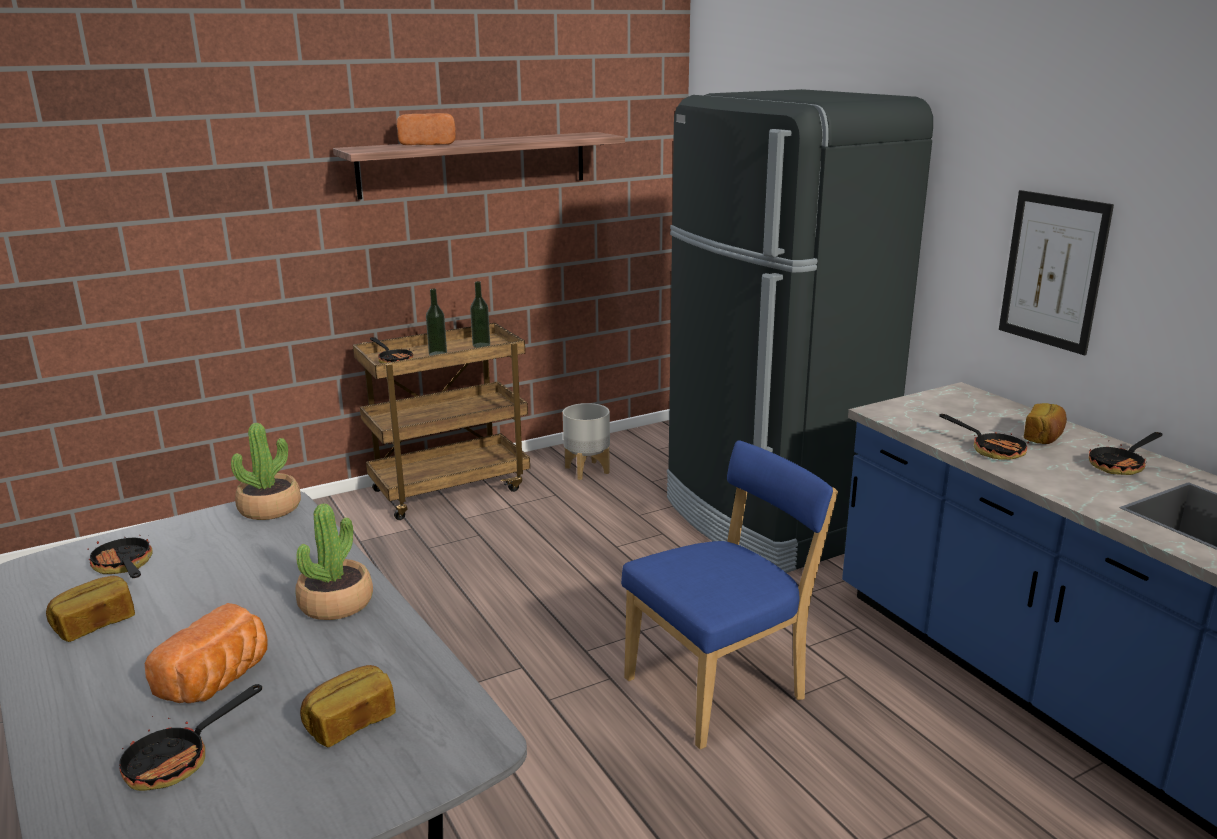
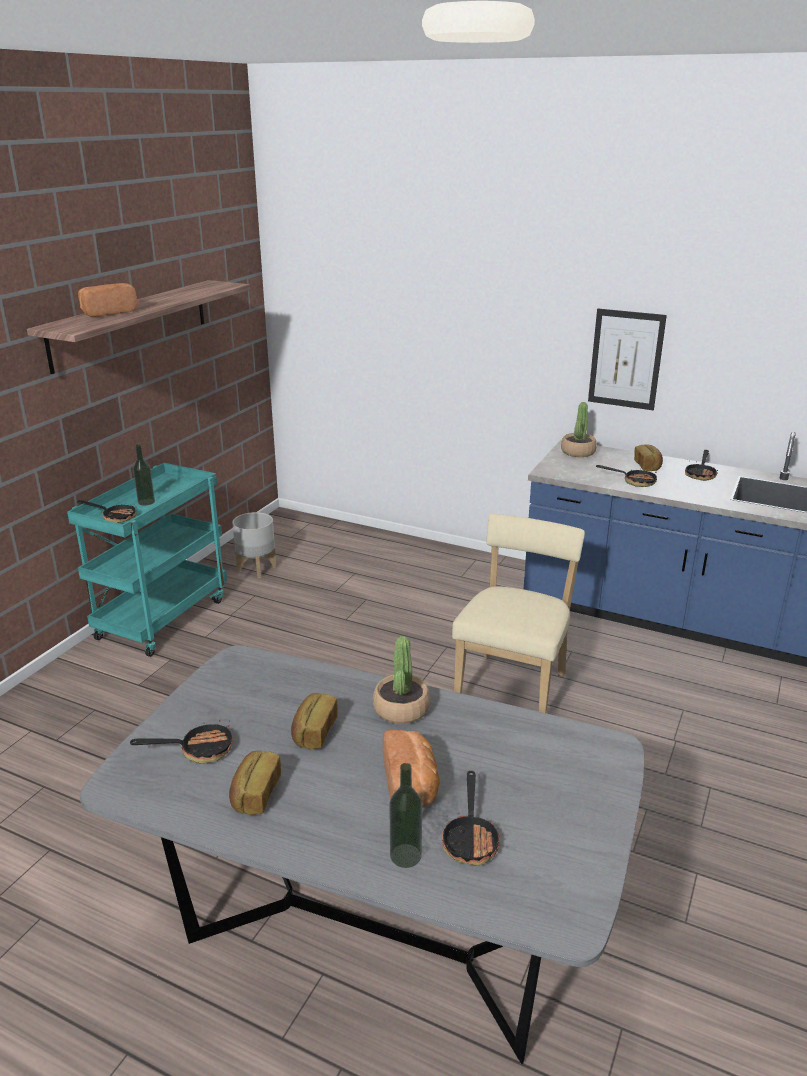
camera: 35 degrees left, 5 degrees up
(124, 567) = (198, 750): frying pan -> frying pan turned 150 degrees clockwise
(270, 508) = (236, 665): potted plant -> potted plant (577, 452)
(350, 722) = (530, 770): bread -> bread (314, 732)
(450, 489) = (162, 617): brown cart -> turquoise cart
(481, 345) = (171, 485): bottle -> bottle (405, 855)
(721, 687) = (514, 686): blue chair -> beige chair
(769, 520) = (425, 567): black fridge -> none

